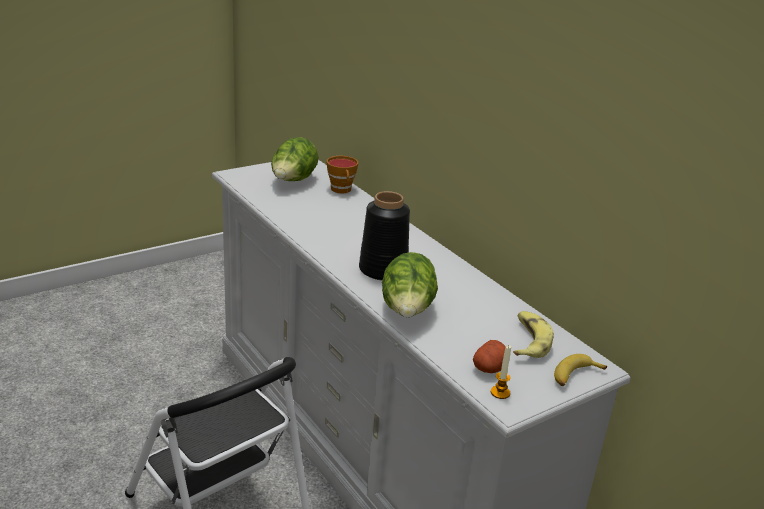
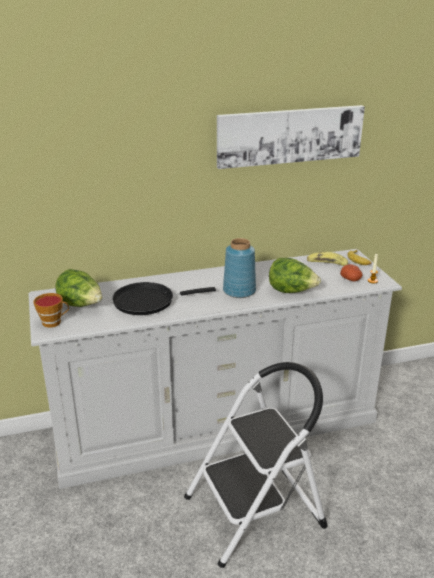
camera: 70 degrees left, 0 degrees up
(320, 215) = (148, 301): none -> black frying pan
(342, 190) = (110, 288): cup -> cup (54, 322)
(382, 270) = (239, 291): black vase -> blue vase
(568, 97) = (289, 135): none -> picture

